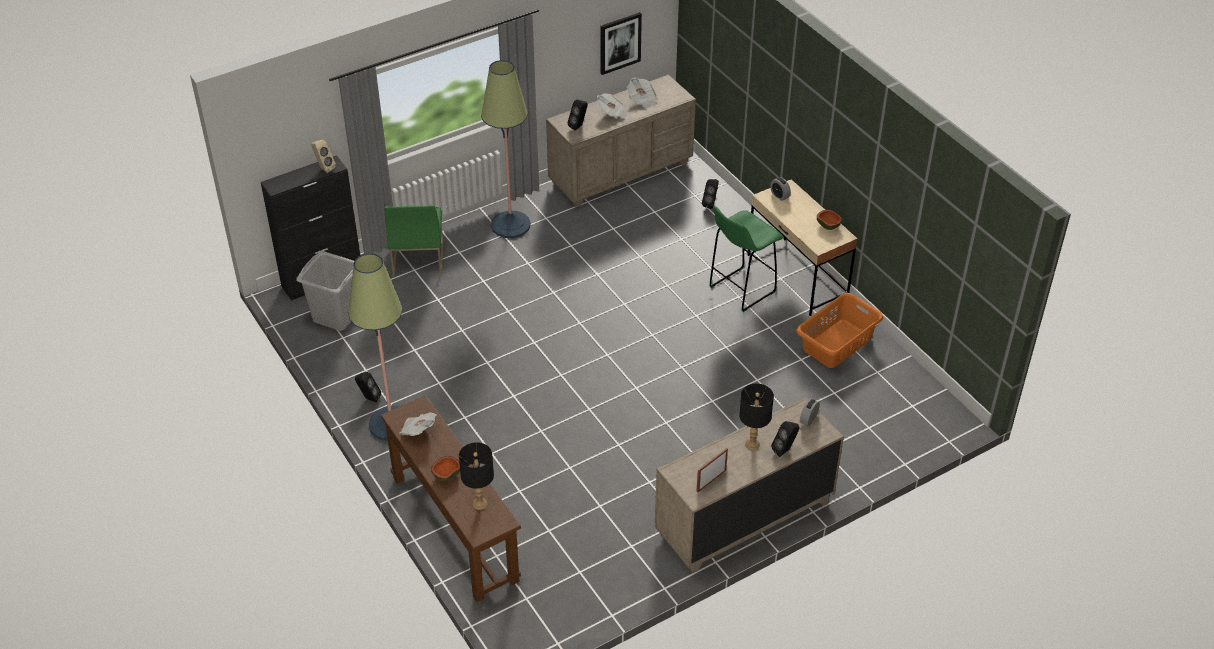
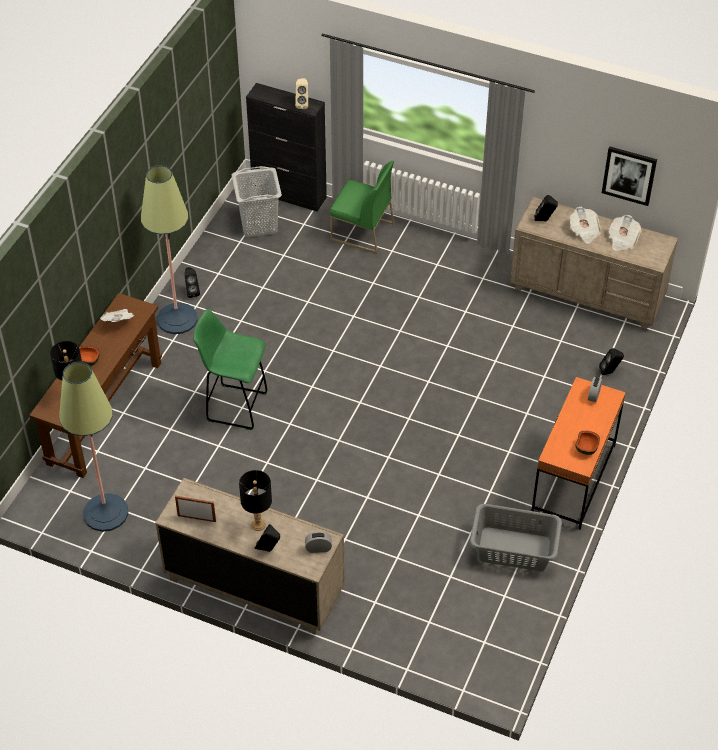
camera: 55 degrees right, 5 degrees up
(417, 258) = (361, 232): green chair -> green chair turned 120 degrees counterclockwise
(510, 225) = (453, 262): floor lamp -> floor lamp (105, 513)
(740, 290) = (518, 449): green stool -> green stool (235, 406)
(797, 277) = (573, 479): beige desk -> orange desk
(837, 344) = (514, 550): orange laundry basket -> grey laundry basket

